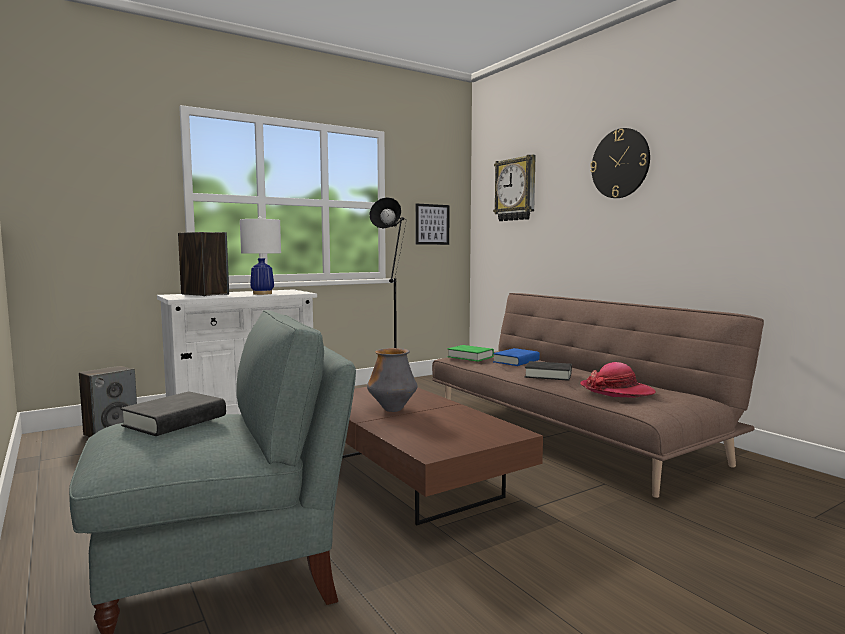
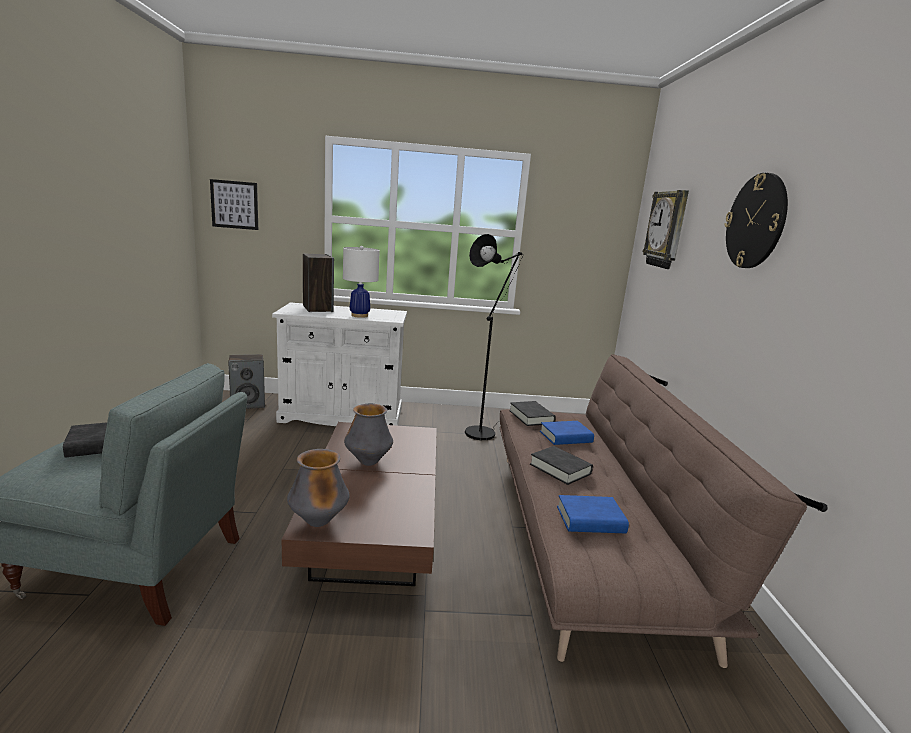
camera: 30 degrees right, 10 degrees up
(432, 224) = (578, 257): picture -> picture (234, 204)
(432, 447) = (318, 521): none -> vase
(470, 357) = (531, 417): green book -> black book
(616, 391) = (590, 520): hat -> blue book

